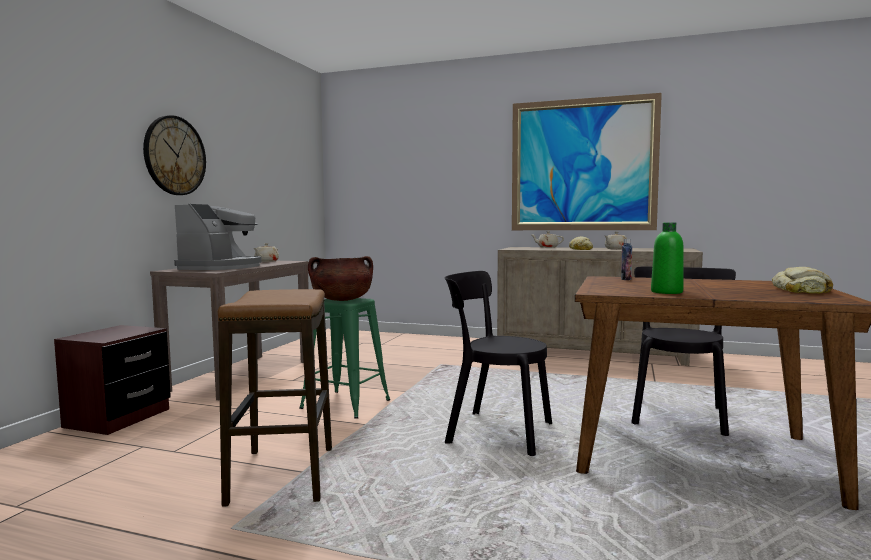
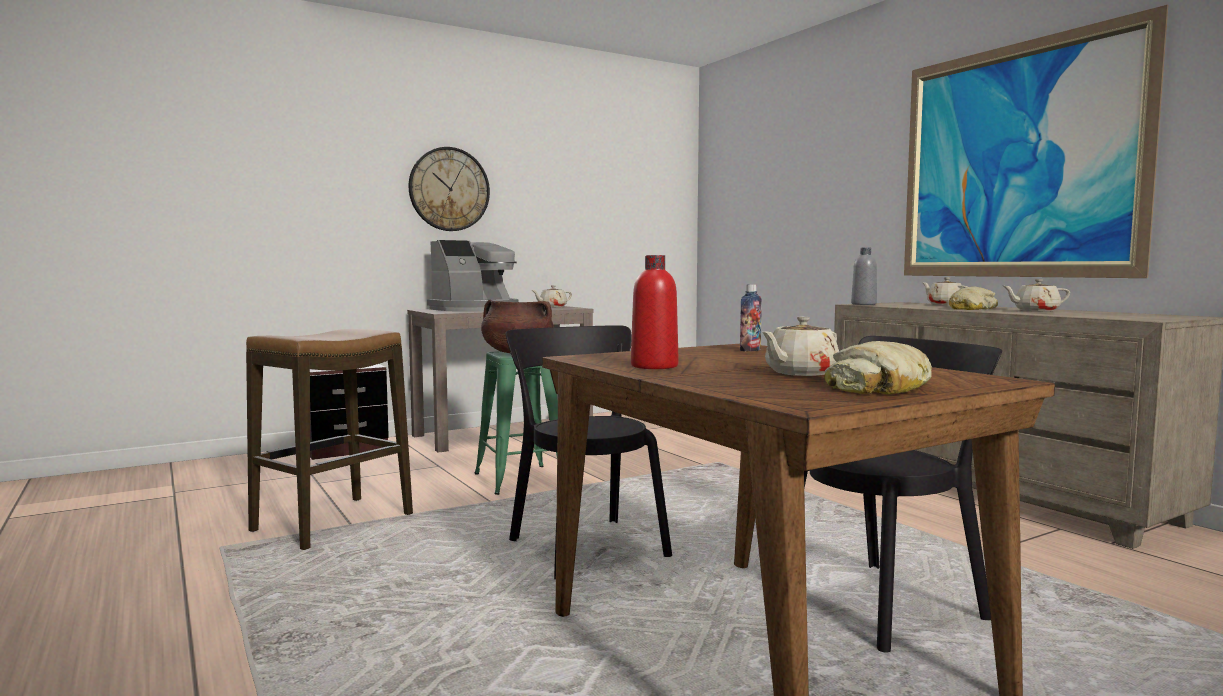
camera: 40 degrees right, 0 degrees up
(512, 249) = (863, 304): none -> grey bottle
(666, 292) = (654, 366): green bottle -> red bottle
(735, 288) = (800, 373): none -> beige teapot

